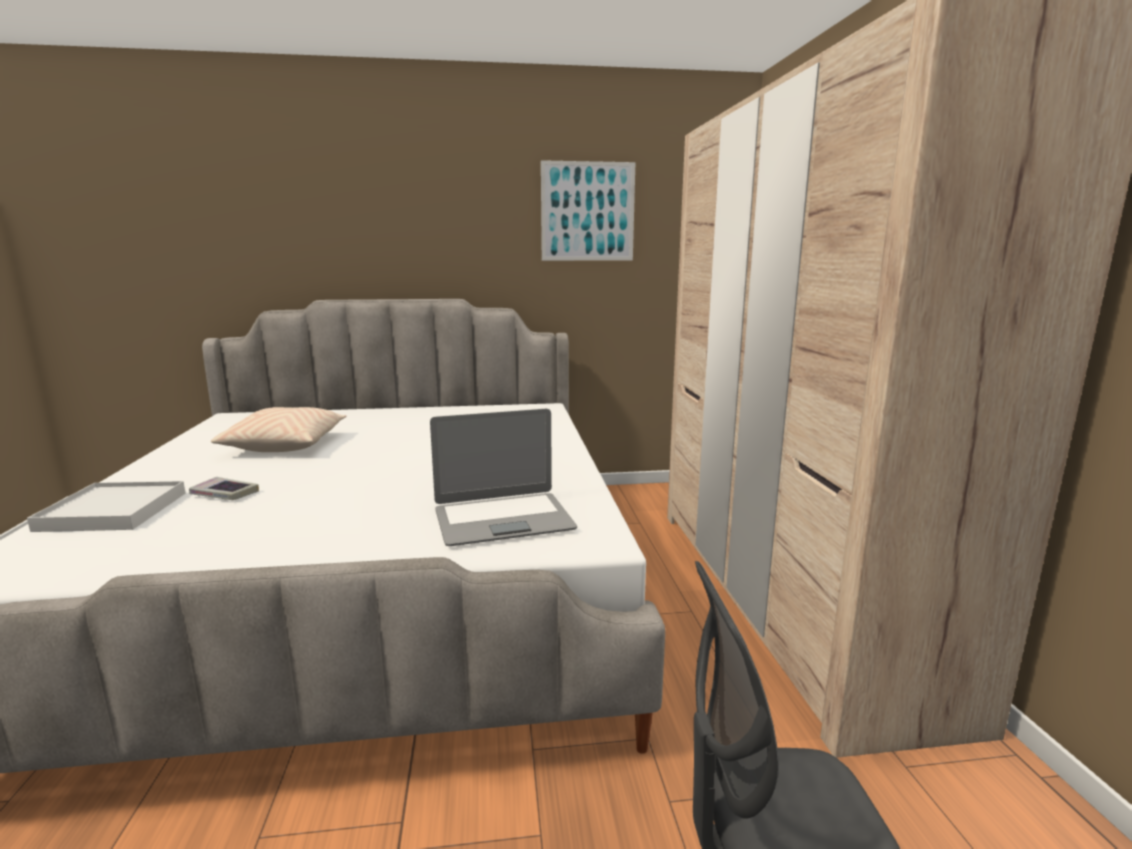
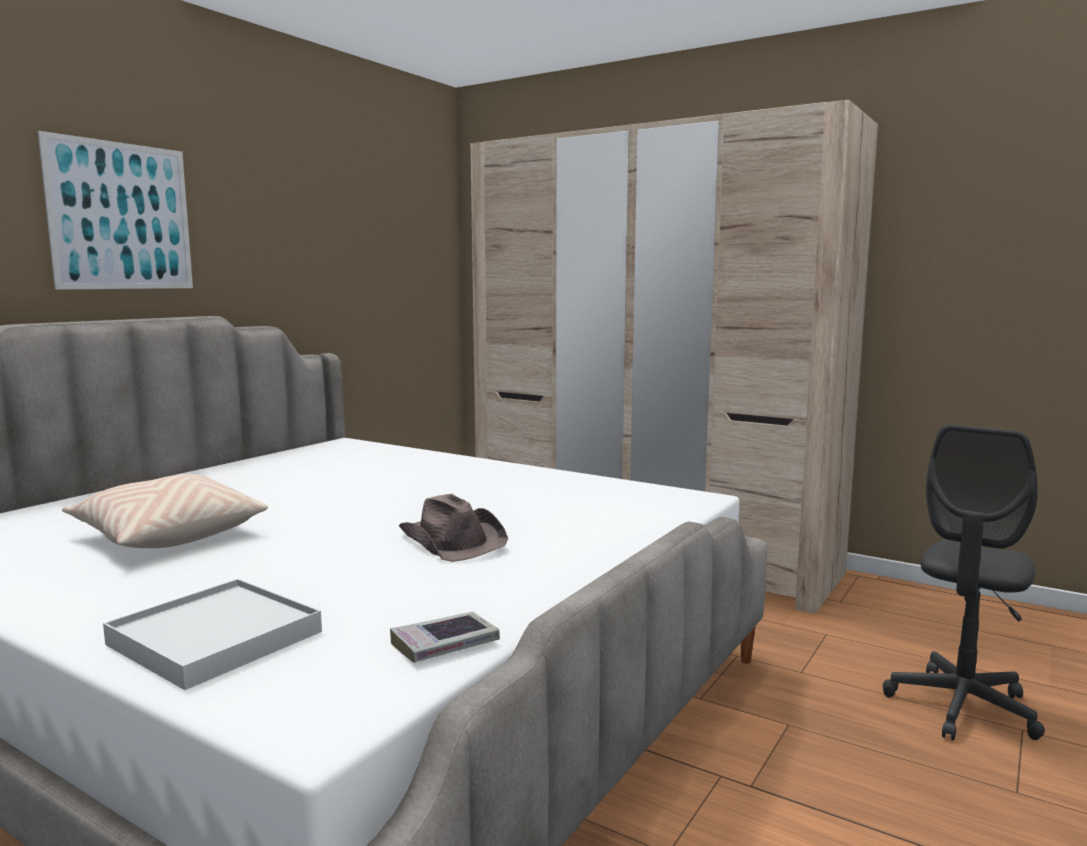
camera: 50 degrees left, 5 degrees down
(224, 494) = (294, 581): book -> book (445, 644)
(348, 502) = (453, 540): none -> brown hat
(503, 520) = (607, 508): laptop -> none
(587, 212) = (332, 210): picture -> picture (121, 216)

